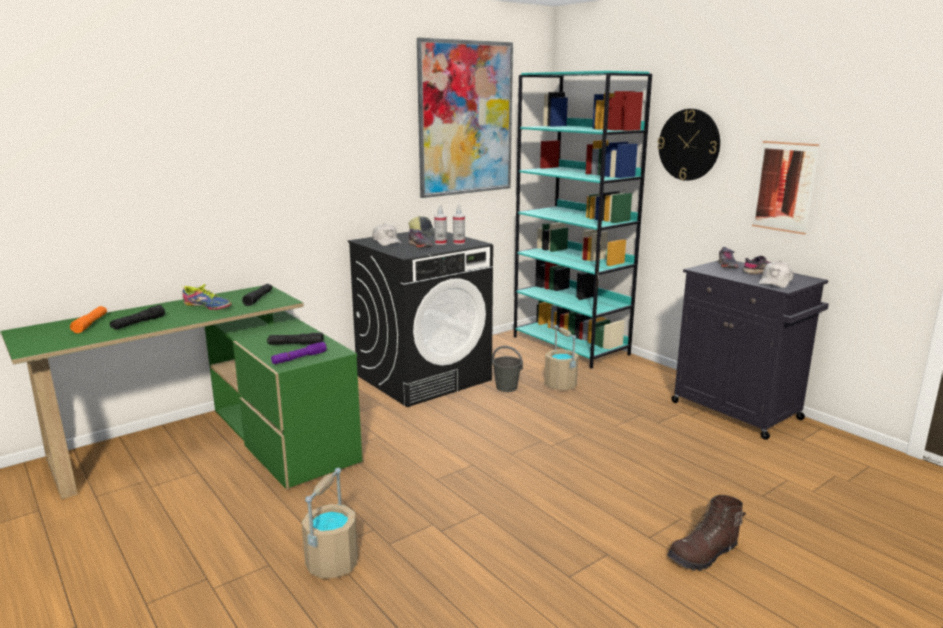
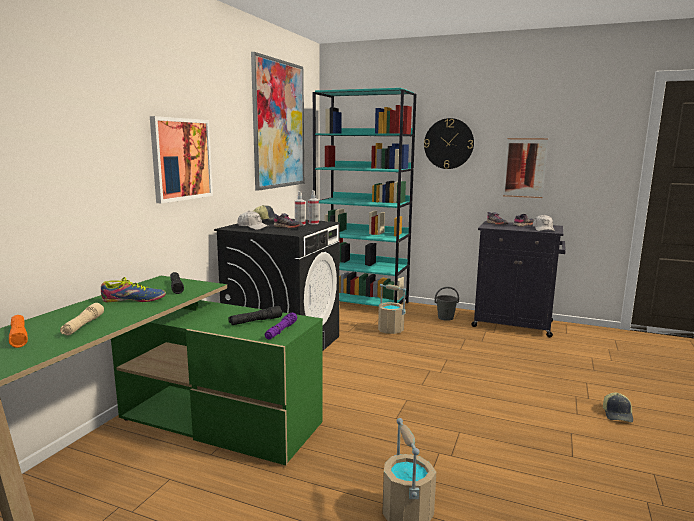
camera: 30 degrees left, 5 degrees down
(138, 323) = (83, 326): black flashlight -> beige flashlight
(304, 167) = (181, 159): none -> picture
(507, 388) = (357, 340): grey bucket -> grey bucket (446, 318)
(704, 555) = (618, 414): brown boot -> cap

